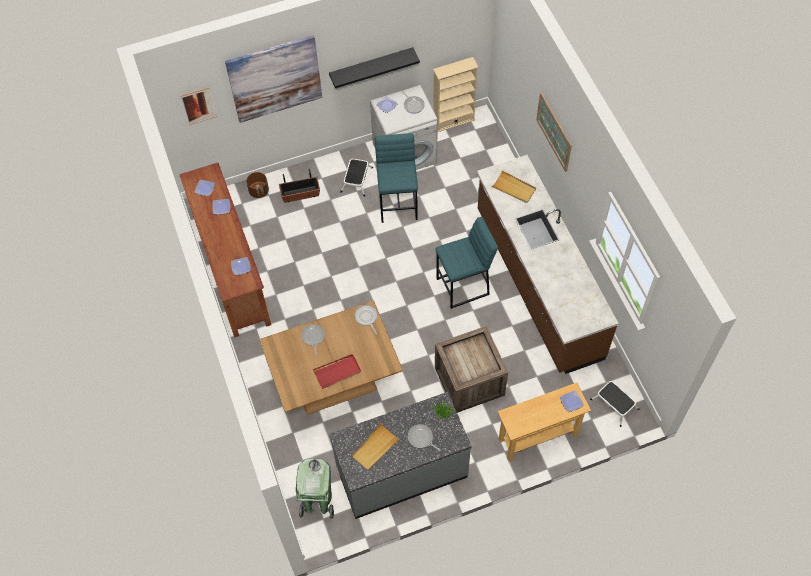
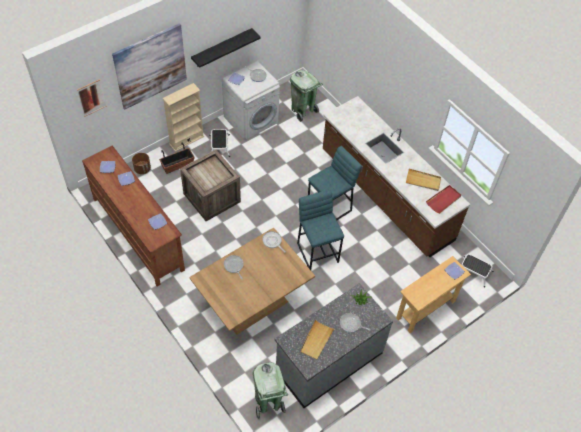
camera: 20 degrees left, 5 degrees down
(337, 372) = (263, 289): red tray -> red tray (443, 200)
(397, 203) = (258, 157): turquoise stool -> turquoise stool (317, 251)
(453, 121) = (281, 89): beige bookcase -> beige bookcase (186, 140)
(470, 381) = (359, 279): crate -> crate (212, 198)
(471, 153) = (303, 110): none -> green trash can
(514, 188) = (356, 122): beige tray -> beige tray (423, 181)
(554, 131) = (382, 70): picture -> none

